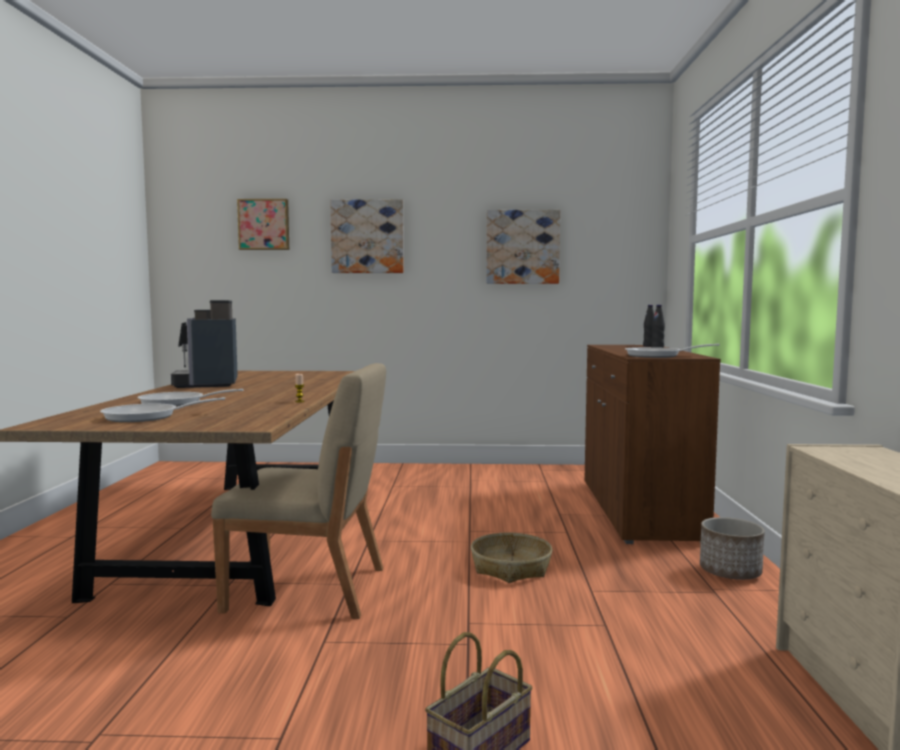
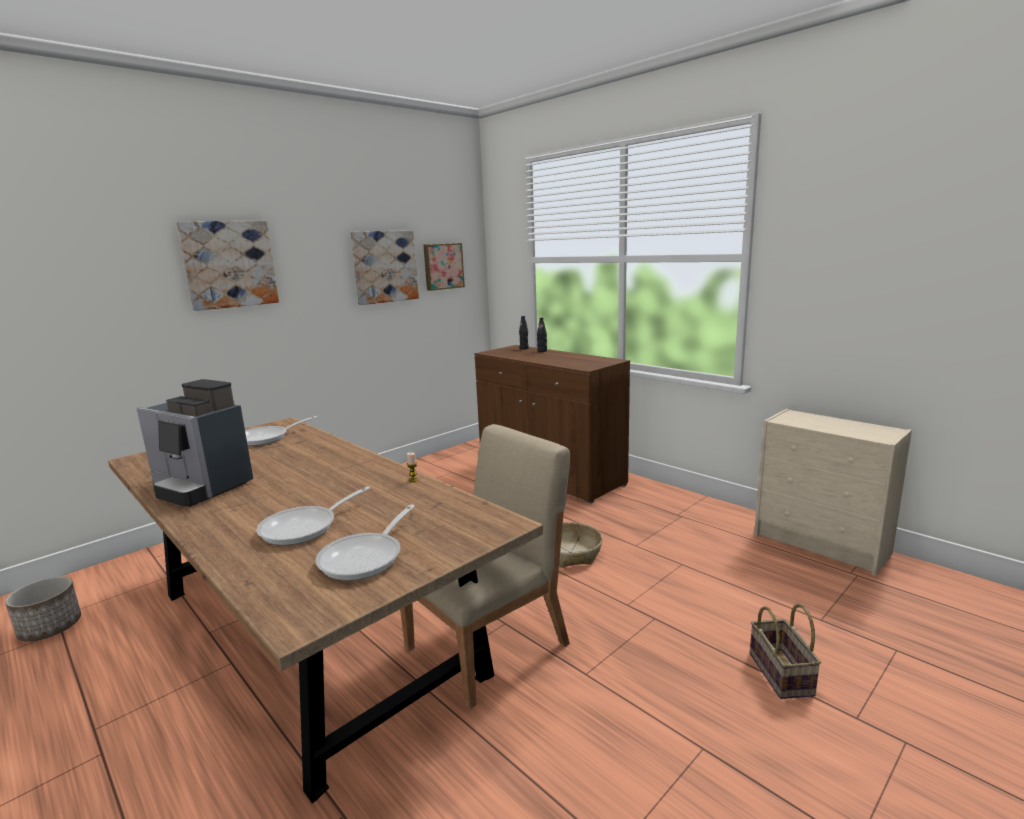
camera: 45 degrees left, 10 degrees up
(264, 224) = (81, 255): picture -> picture (443, 266)
(658, 356) = (590, 363): frying pan -> frying pan (267, 438)
(730, 572) = (665, 499): planter -> planter (50, 627)

